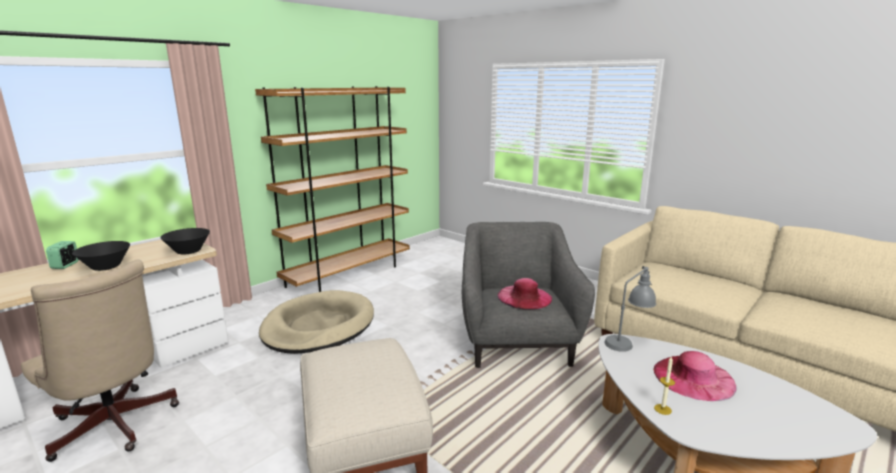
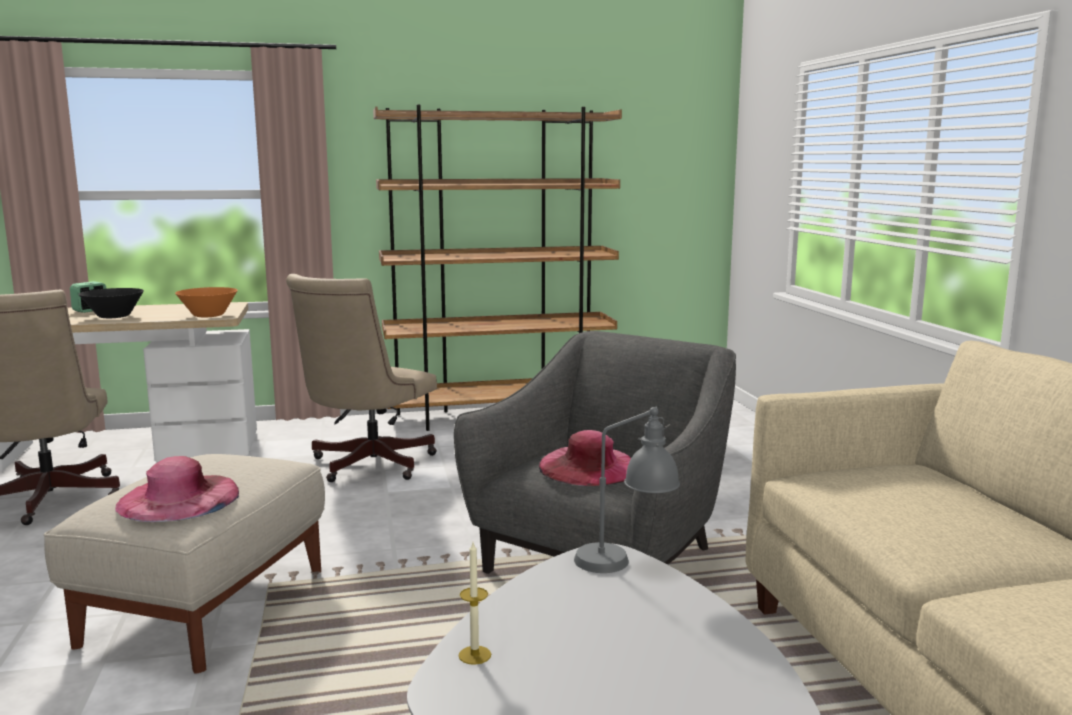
camera: 35 degrees right, 5 degrees down
(188, 251) = (208, 315): black bowl -> orange bowl
(318, 326) = (366, 466): beige dog bed -> beige office chair
(693, 377) = (629, 642): pink hat -> pink hat (179, 498)

